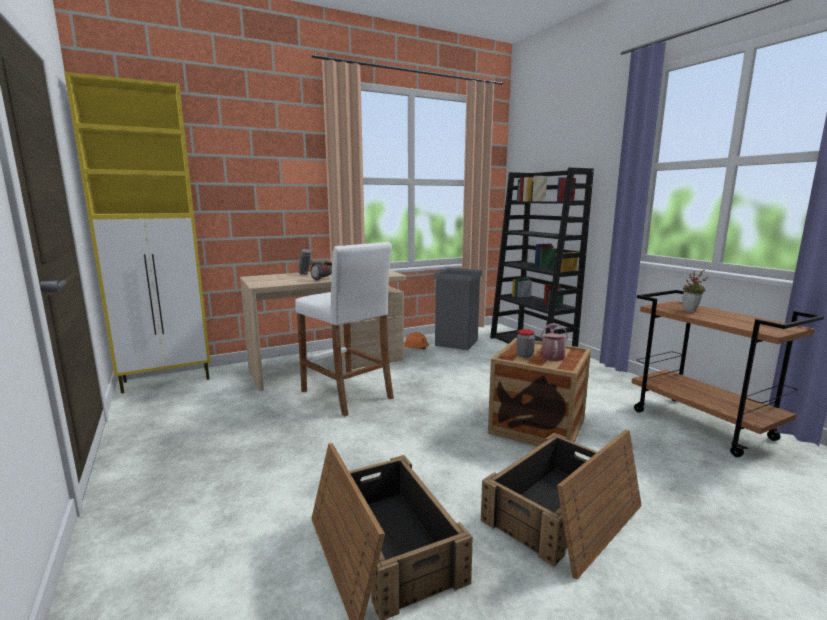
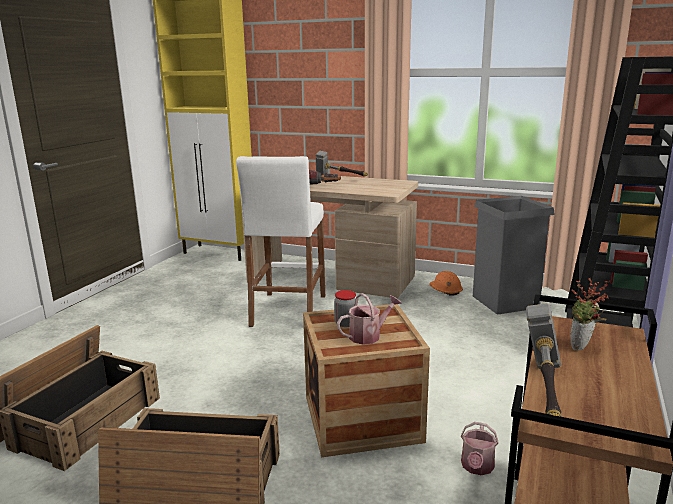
camera: 50 degrees right, 5 degrees up
(620, 416) = (477, 467): none -> watering can
(738, 325) = (544, 391): none -> hammer

